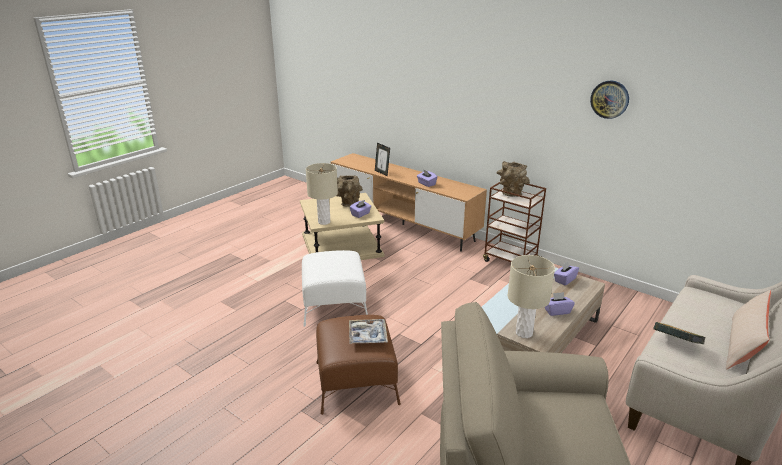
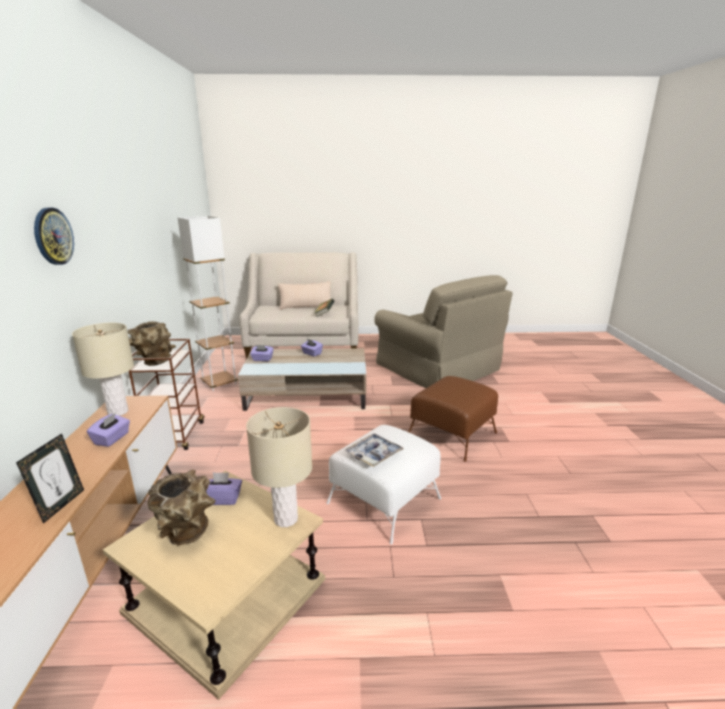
camera: 130 degrees left, 5 degrees down
(367, 335) = (448, 384): tray -> tray (373, 454)
(524, 333) = (352, 356): beige table lamp -> beige table lamp (118, 412)
(609, 99) = (144, 219): wall clock -> wall clock (53, 236)
(609, 300) = (219, 383): none -> white floor lamp

